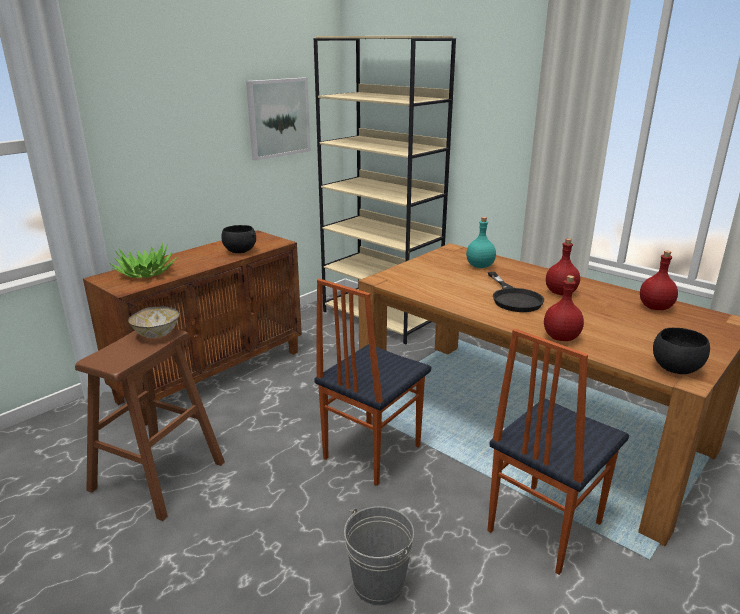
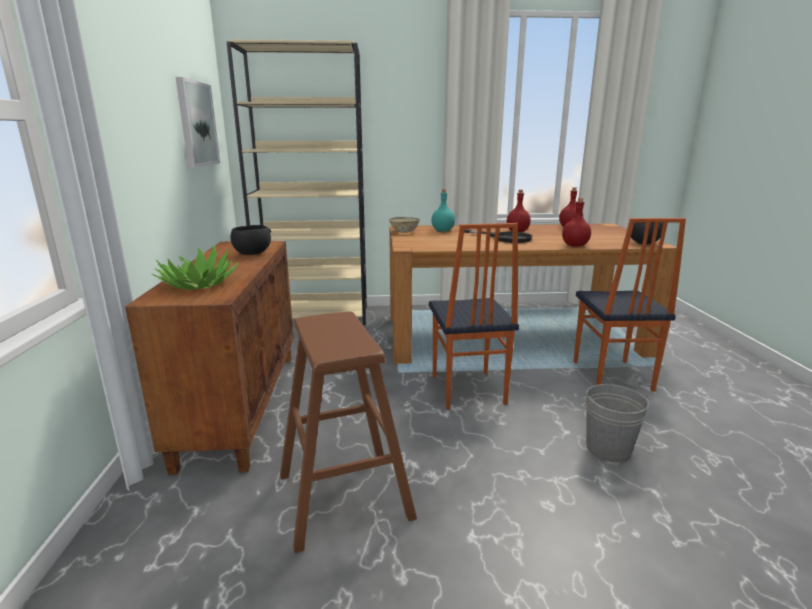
camera: 45 degrees left, 5 degrees down
(157, 334) = (331, 320): bowl -> bowl (404, 232)

